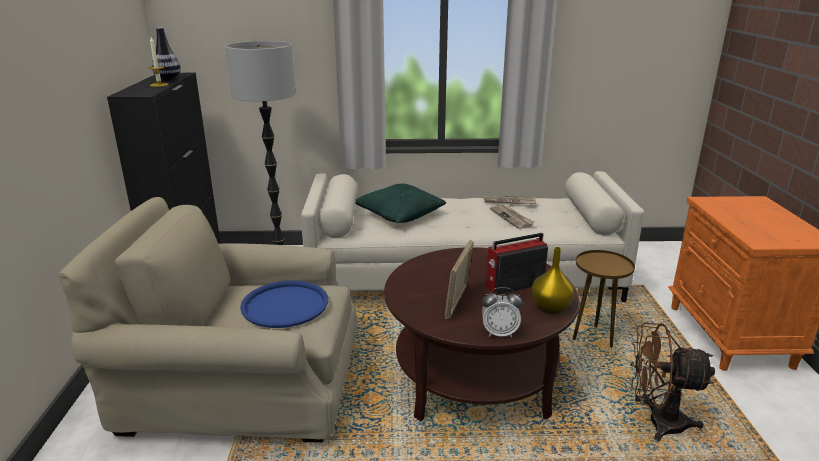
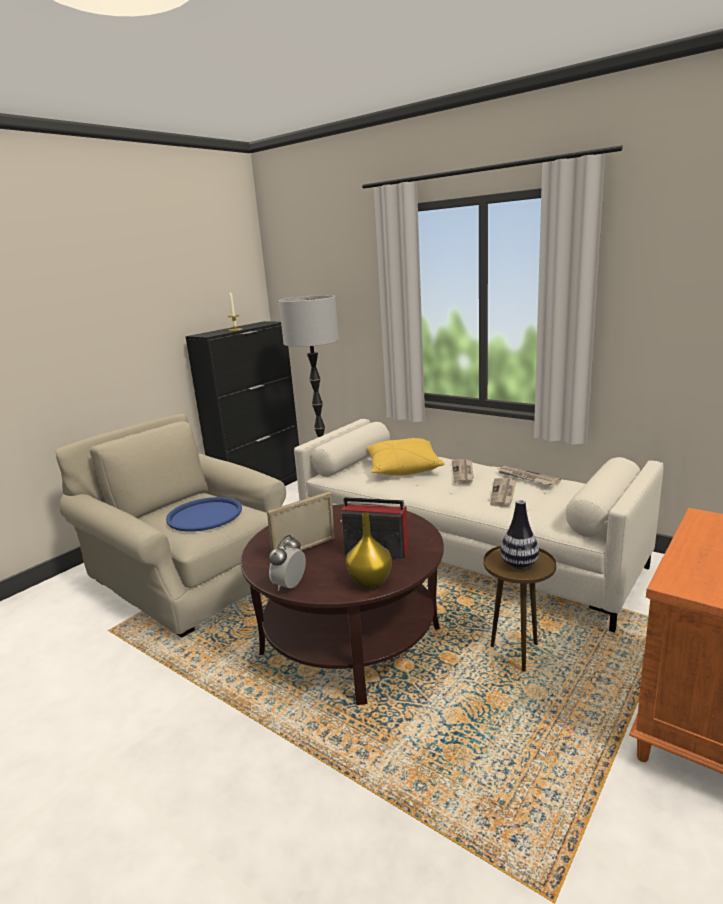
camera: 40 degrees right, 5 degrees down
(168, 79) = (252, 326): vase -> vase (519, 564)
(398, 214) = (402, 468): green pillow -> yellow pillow
(457, 208) = (463, 473): none -> newspaper
(499, 333) = (290, 586): alarm clock -> alarm clock turned 75 degrees clockwise
(656, 422) = (463, 767): brown fan -> none

